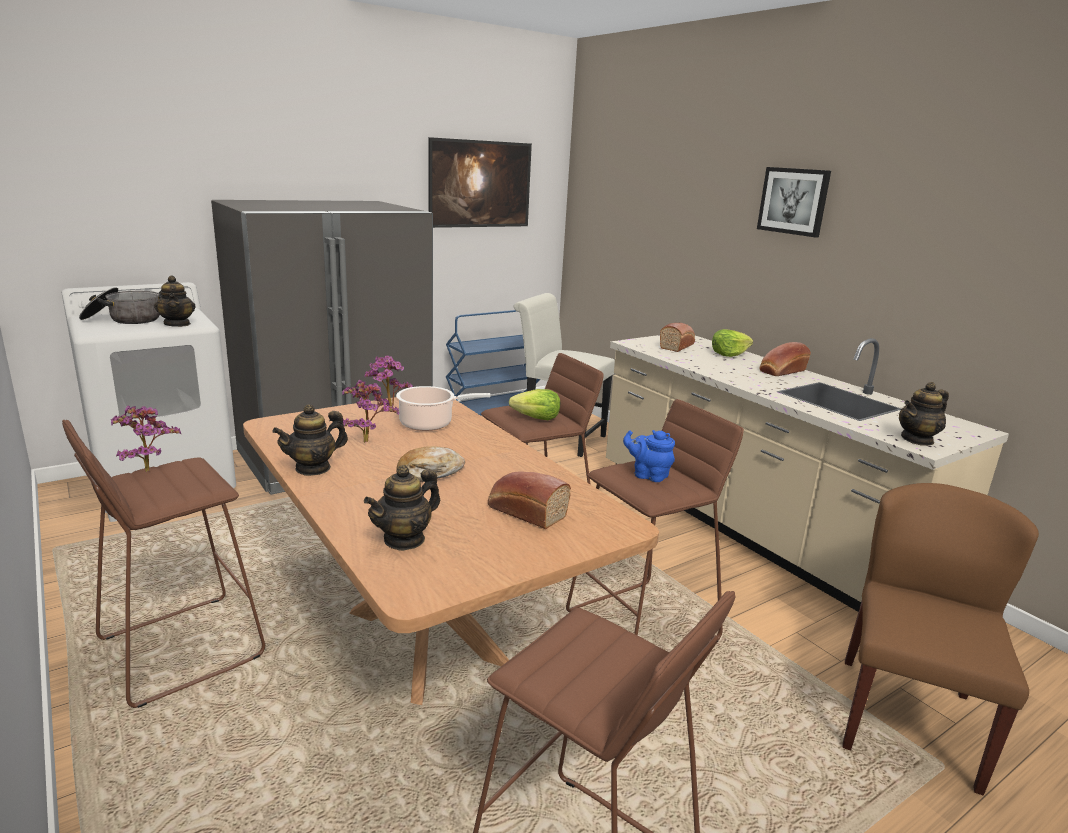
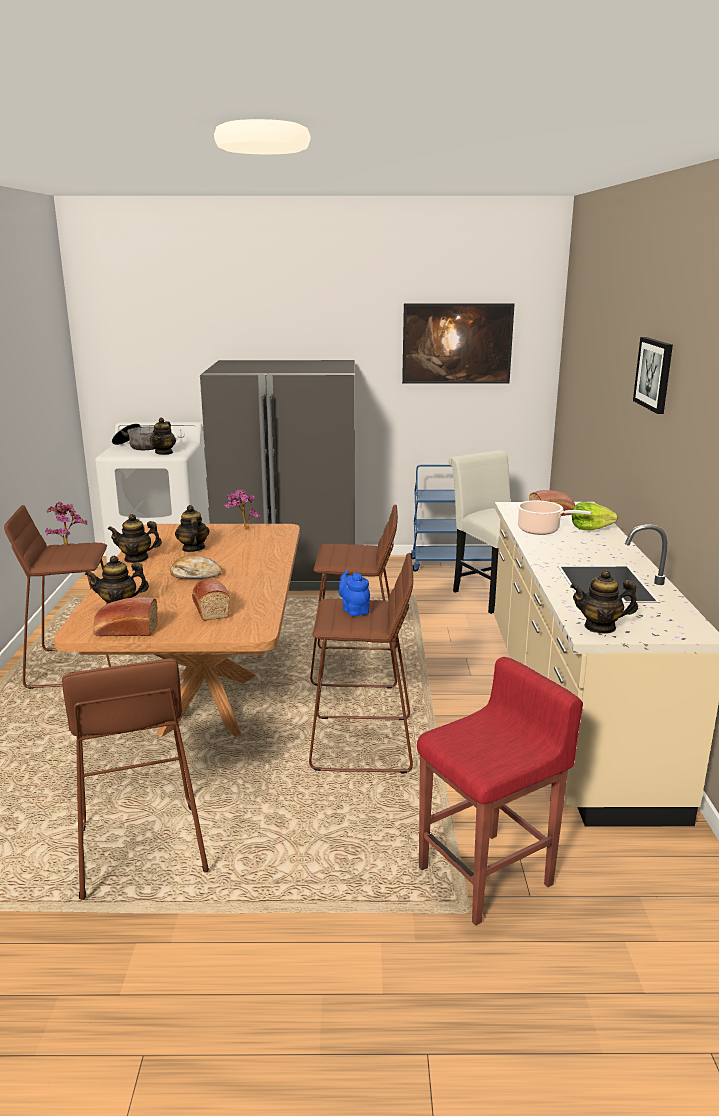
camera: 35 degrees right, 0 degrees up
(367, 440) = (193, 548): potted plant -> teapot
(430, 424) = (250, 545): cooking pot -> cooking pot (541, 530)
(536, 418) = (347, 556): lettuce -> none
(781, 371) = (609, 550): bread -> bread (124, 631)
(906, 719) = (487, 876): brown chair -> red stool

